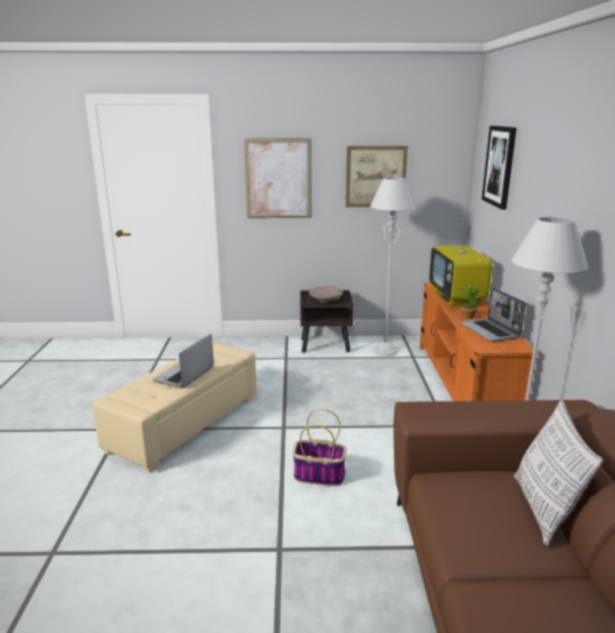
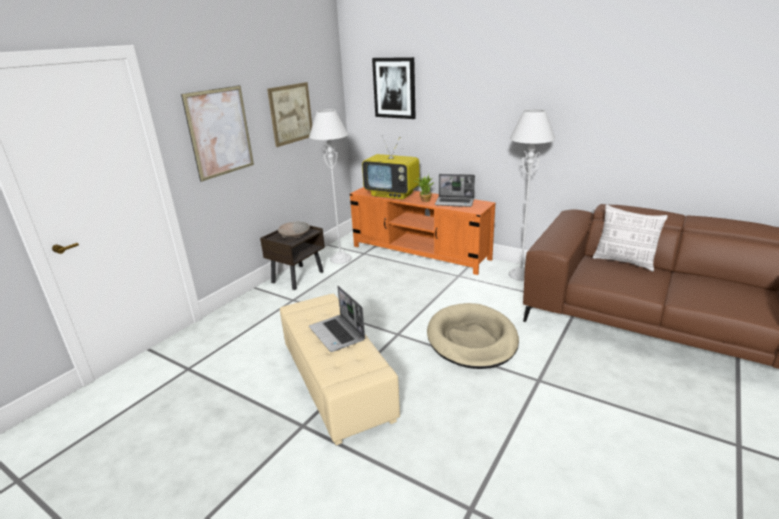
camera: 55 degrees left, 5 degrees up
(318, 475) = (472, 339): basket -> beige dog bed

